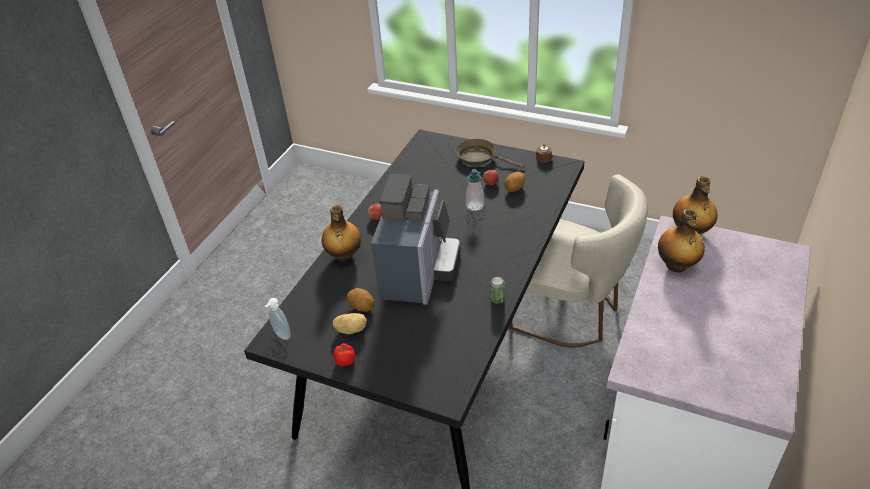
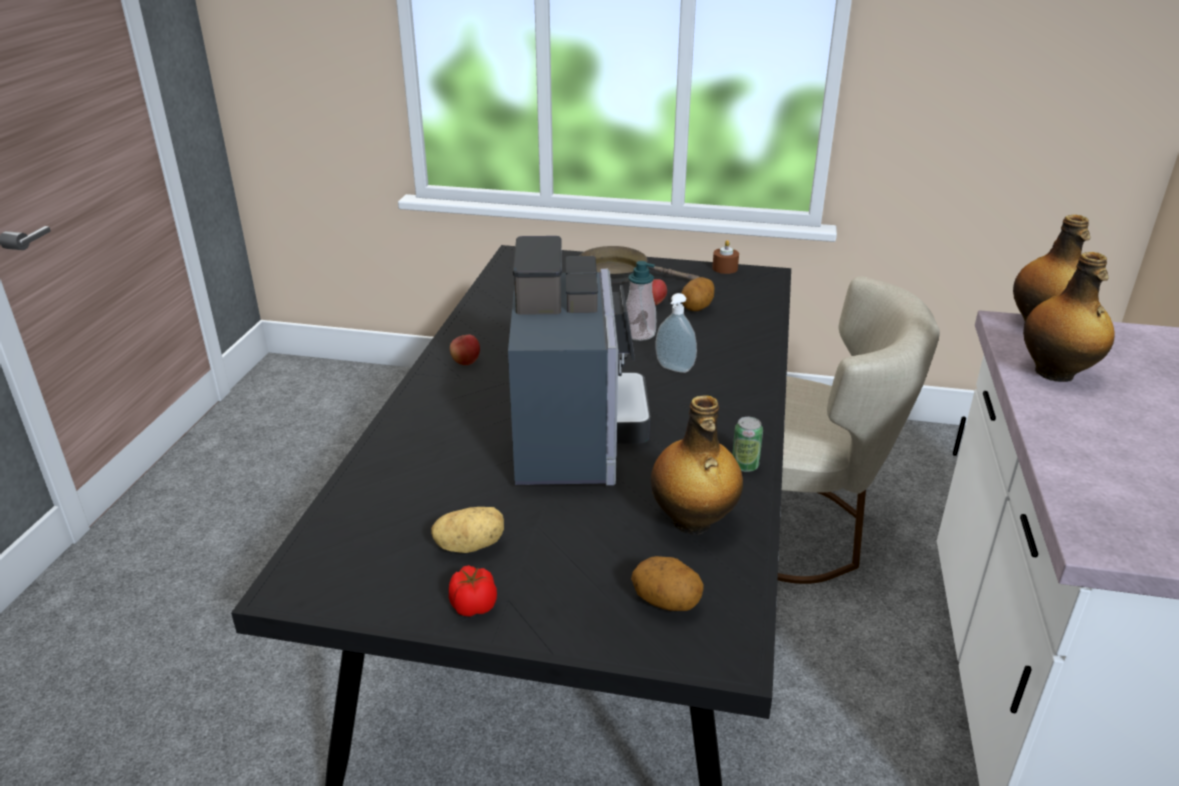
camera: 15 degrees left, 10 degrees down
(281, 335) = (316, 573): soap dispenser -> soap dispenser (673, 369)
(344, 256) = (419, 423): bottle -> bottle (692, 522)
(362, 307) = (480, 503): potato -> potato (666, 602)

